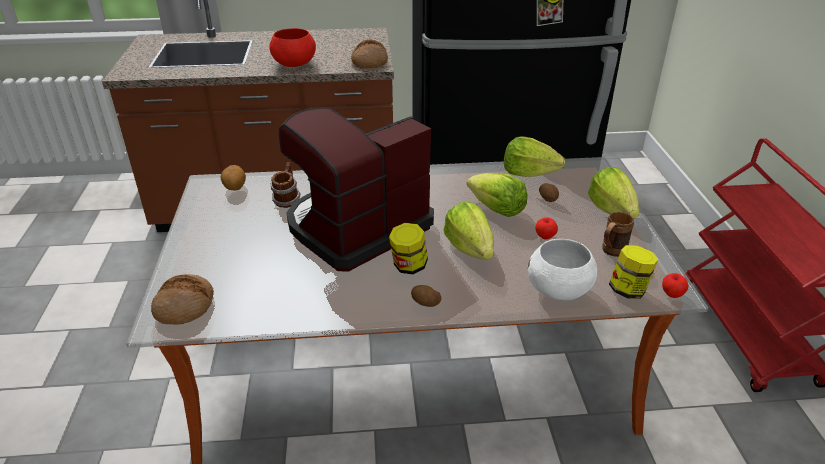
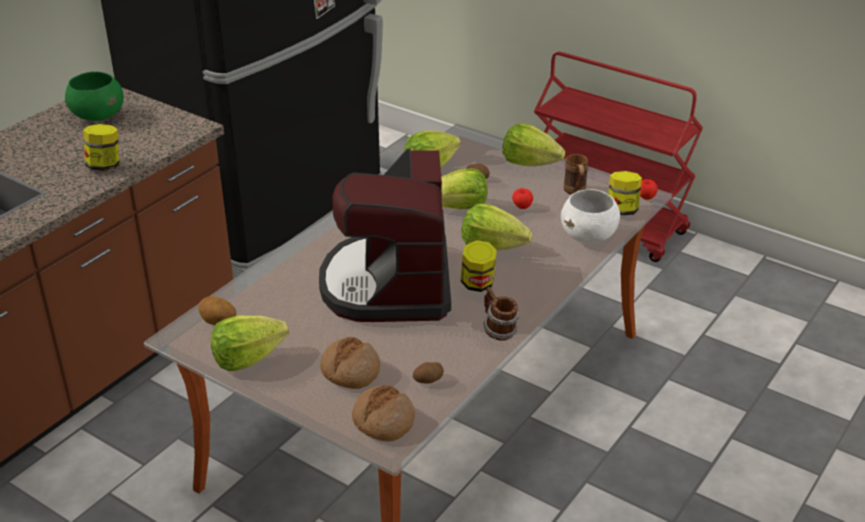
camera: 50 degrees left, 0 degrees up
(207, 216) = (247, 358): none -> lettuce
(287, 200) = (289, 302): mug -> mug (498, 331)
(294, 64) = (105, 166): red bowl -> jar
(345, 41) = (98, 116): none -> green bowl
(369, 62) = (179, 126): bread -> bread (350, 371)
(425, 303) = (531, 298): potato -> potato (428, 380)

